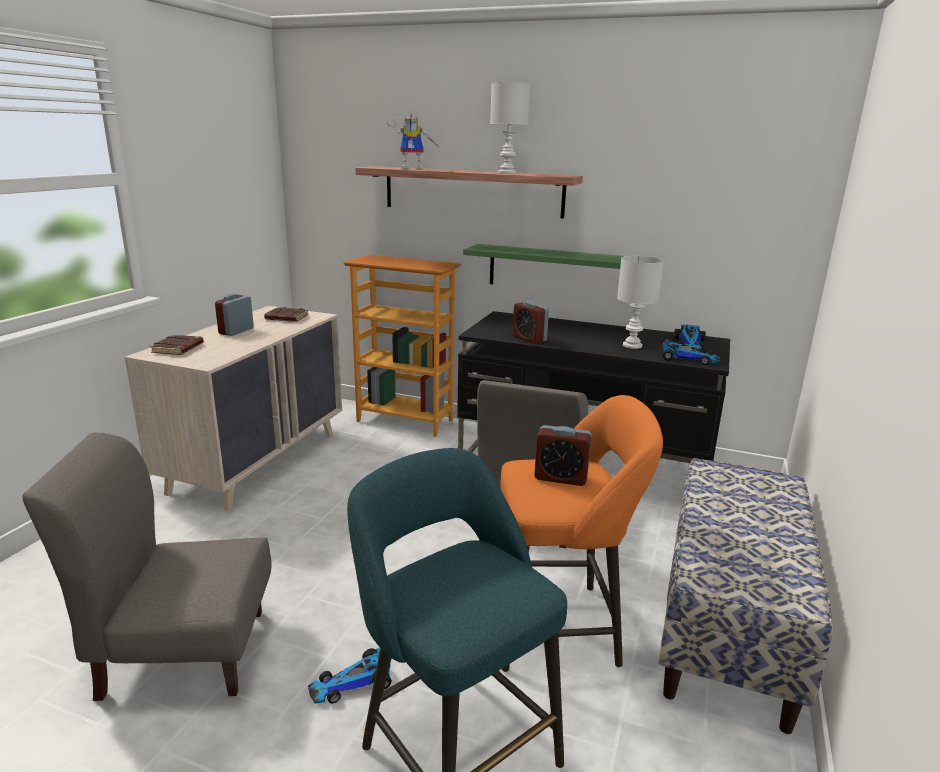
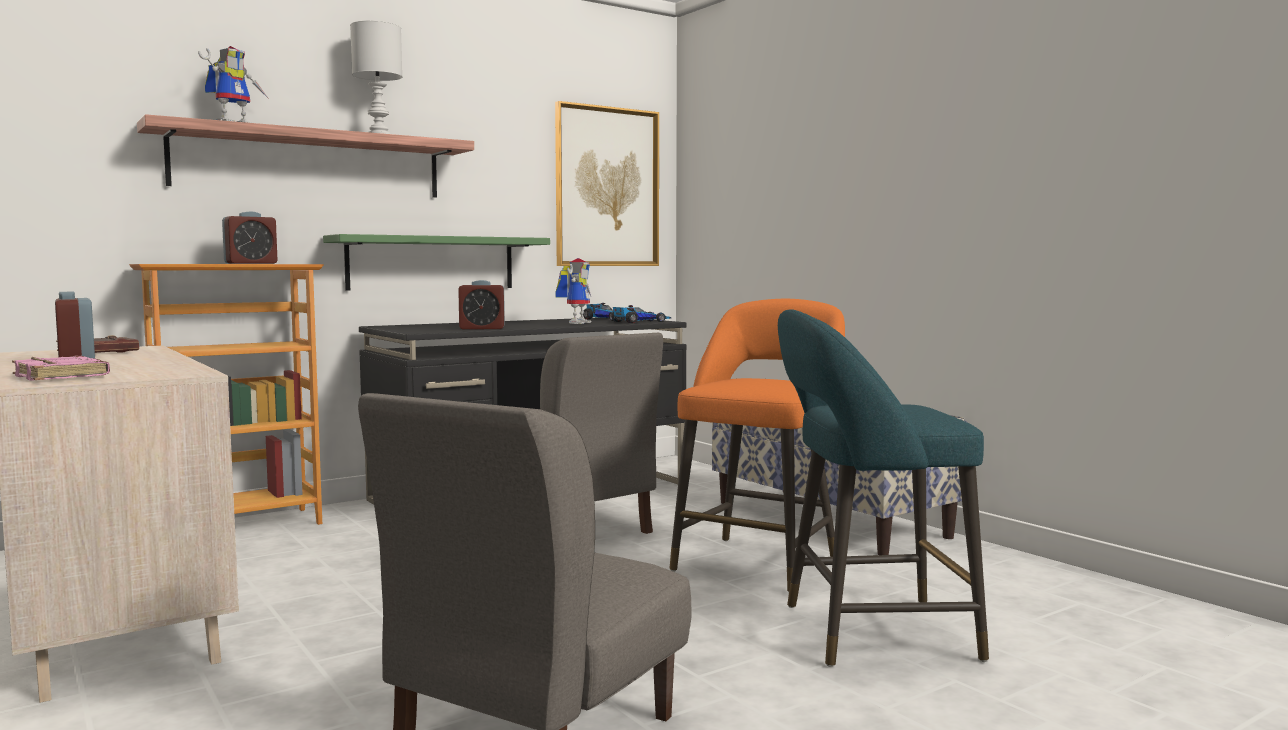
camera: 55 degrees left, 15 degrees down
(178, 349) = (63, 376): brown book -> pink book
(353, 683) = (729, 654): toy car -> none
(560, 477) = (752, 381): alarm clock -> alarm clock (251, 263)
(632, 345) = (576, 323): white table lamp -> toy robot
(741, 212) = (607, 187): none -> picture

